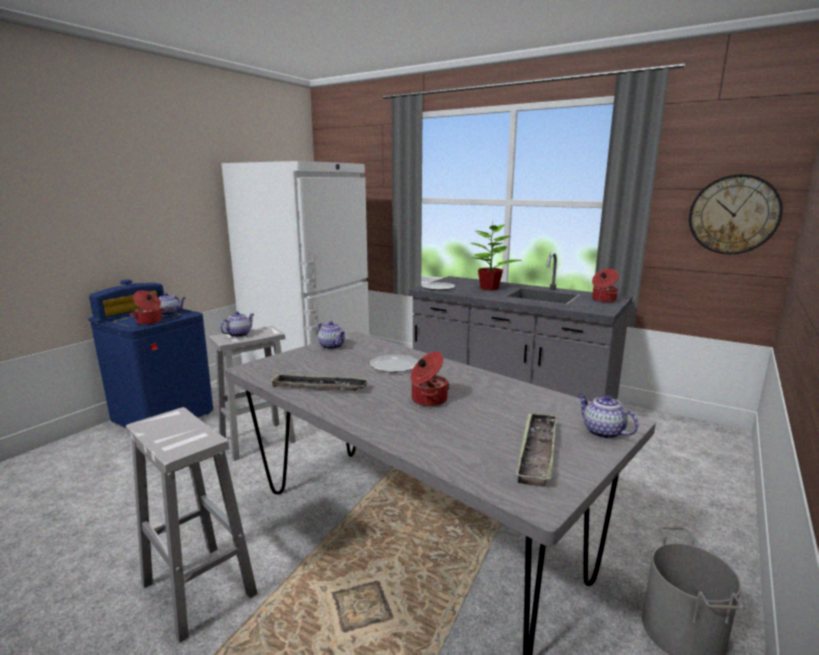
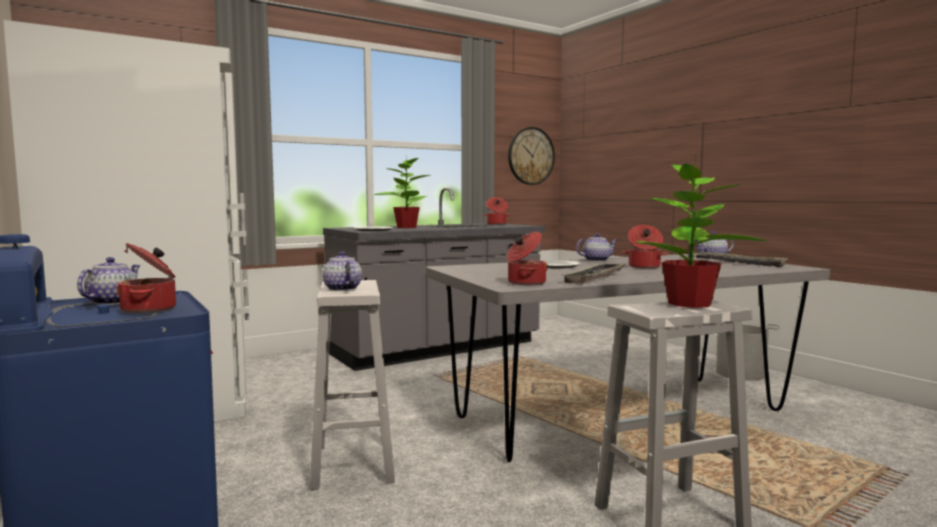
camera: 65 degrees left, 10 degrees down
(187, 435) = (689, 304): none -> potted plant
(272, 370) = (525, 283): none -> cooking pot
(332, 346) = (470, 271): teapot -> teapot (597, 260)

